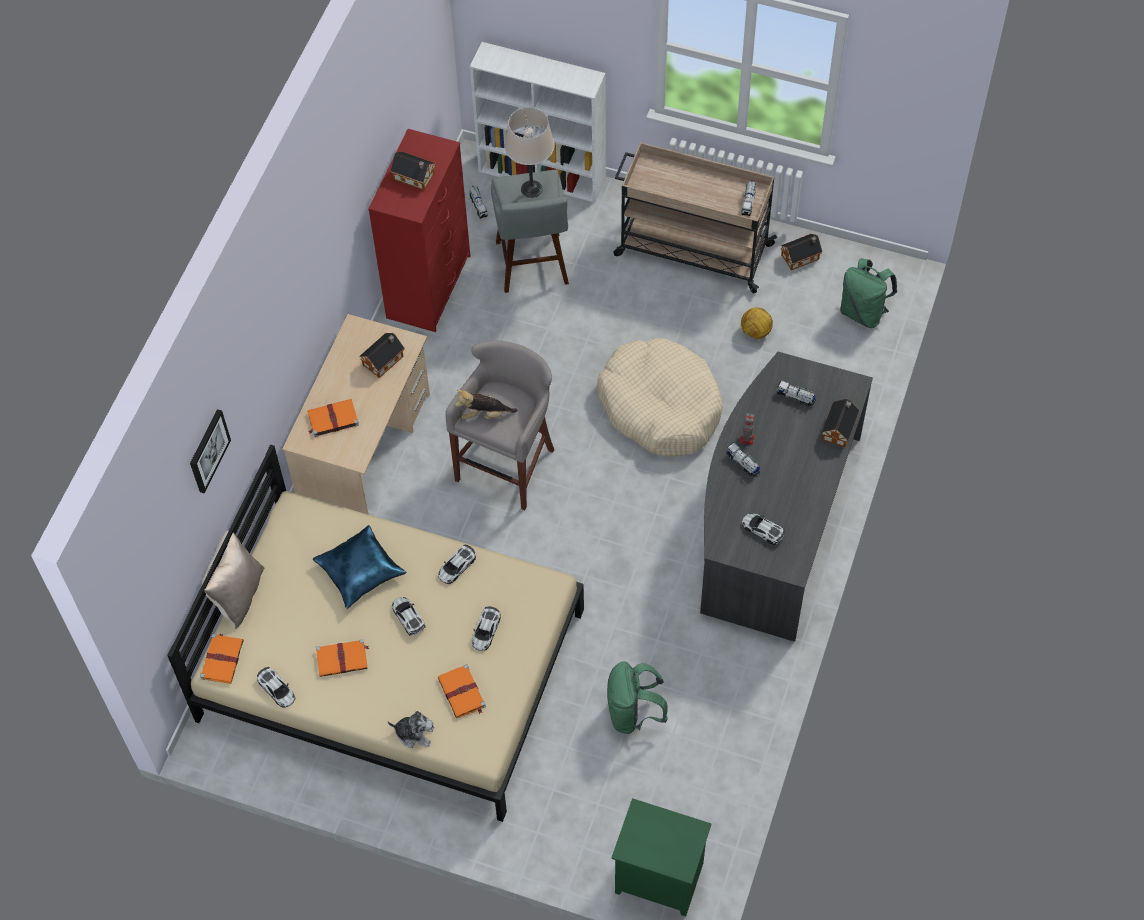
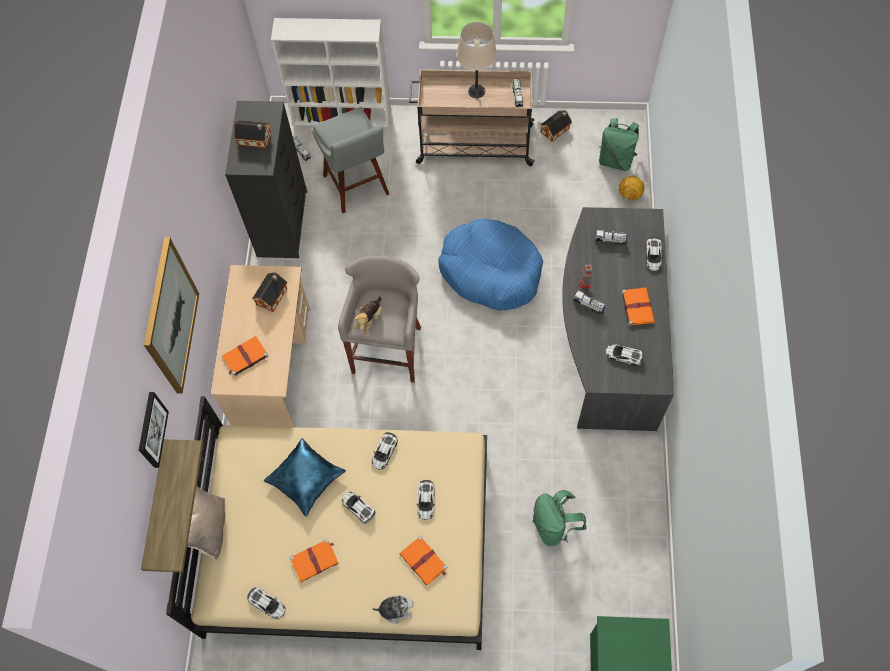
camera: 15 degrees left, 5 degrees up
(191, 537) = (157, 507): none -> shelf
(222, 659) = (212, 590): orange book -> orange book (637, 306)
(261, 342) = (170, 317): none -> picture
(429, 286) = (282, 223): red dresser -> black dresser
(485, 414) = (369, 319): plush toy -> plush toy turned 45 degrees counterclockwise
(531, 189) = (347, 127): beige table lamp -> beige table lamp (476, 91)
(660, 406) = (490, 271): beige dog bed -> blue dog bed
(756, 332) = (542, 195): football -> football (630, 195)
(840, 428) = (653, 256): toy house -> toy car

